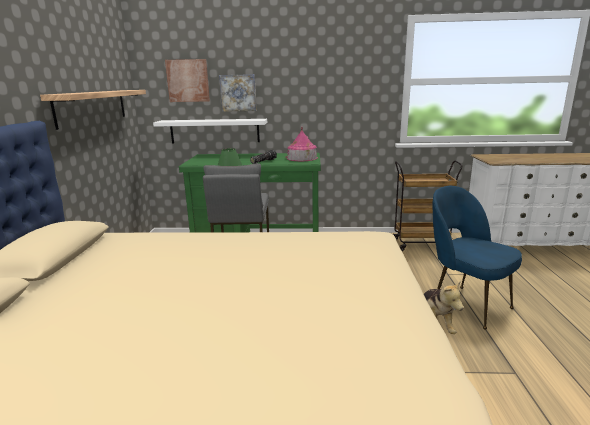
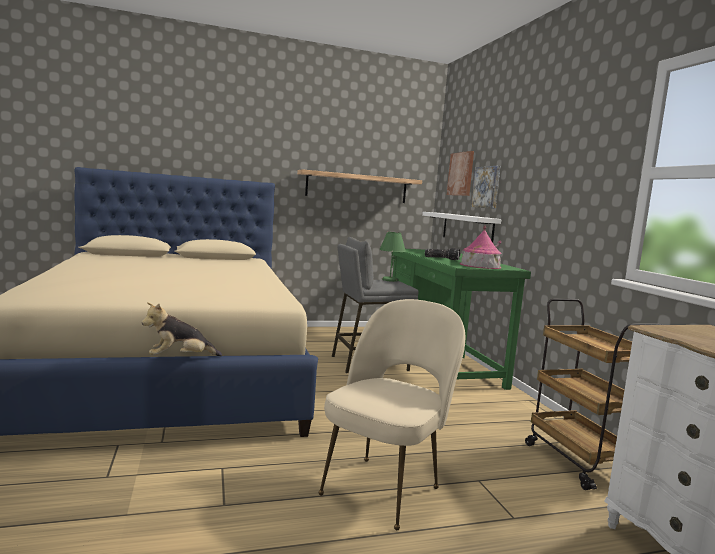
camera: 70 degrees right, 10 degrees down
(466, 304) = (385, 487): blue chair -> beige chair

